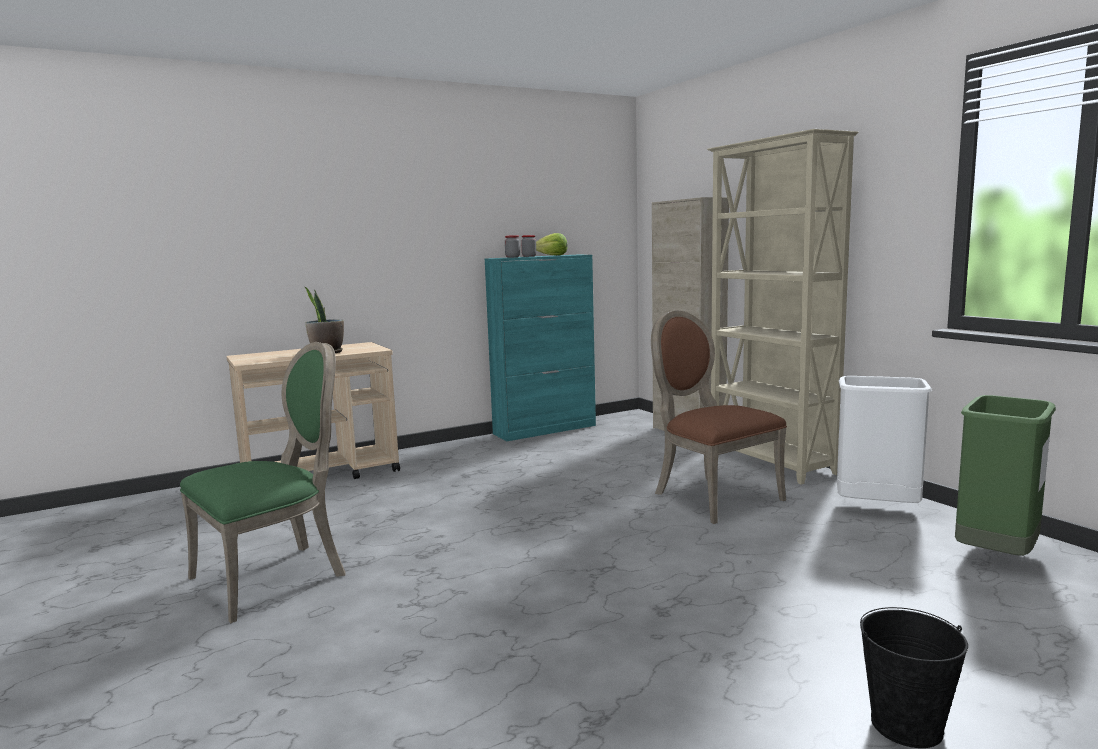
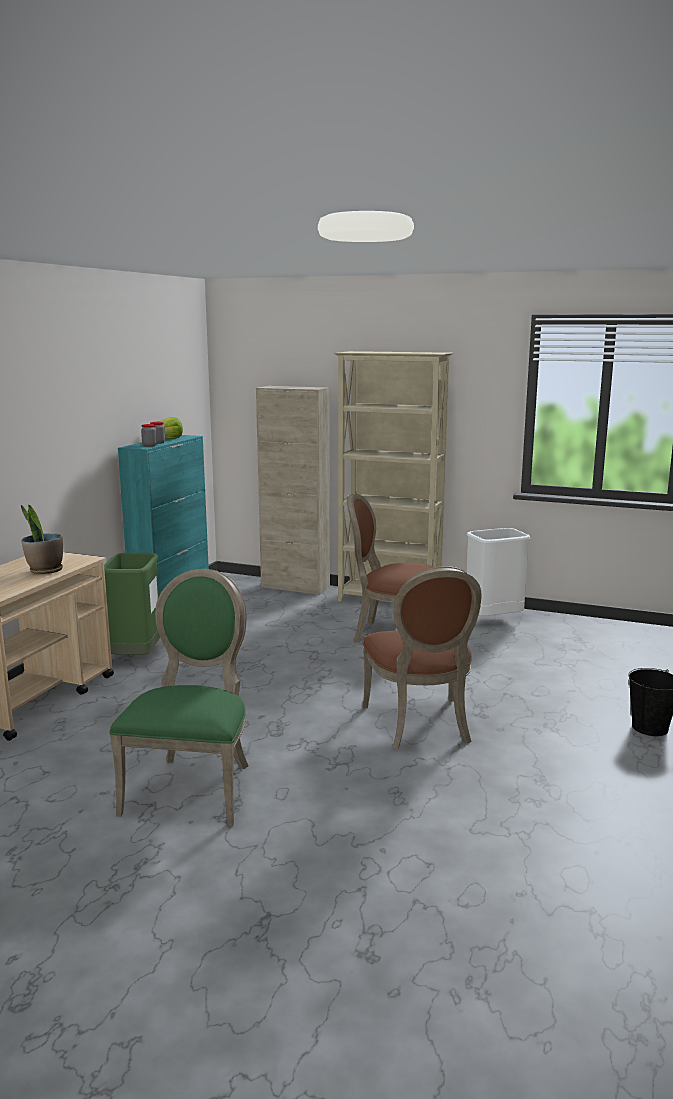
camera: 40 degrees left, 5 degrees up
(569, 597) = (421, 725): none -> brown chair
(996, 557) = (579, 634): green trash can -> green trash can (137, 657)

